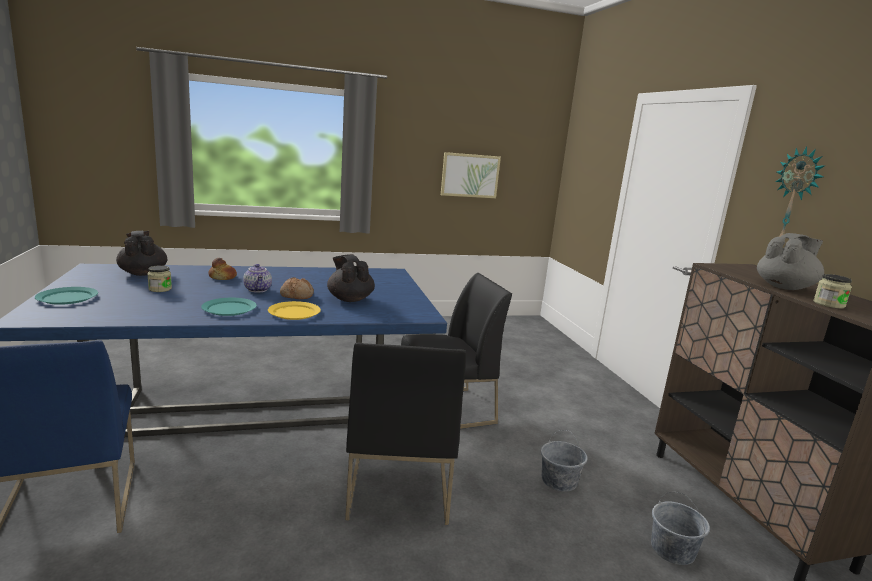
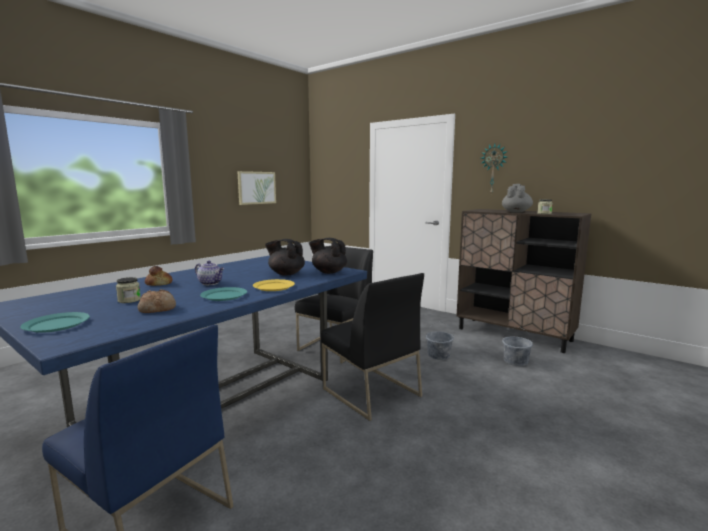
camera: 35 degrees left, 5 degrees down
(143, 273) = (76, 296): black teapot -> black teapot (328, 272)
(297, 295) = (247, 280): bread -> bread (158, 309)

